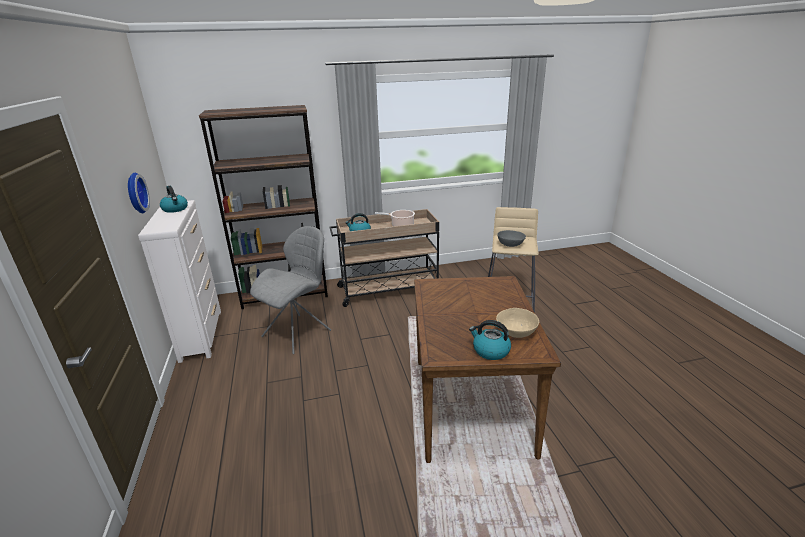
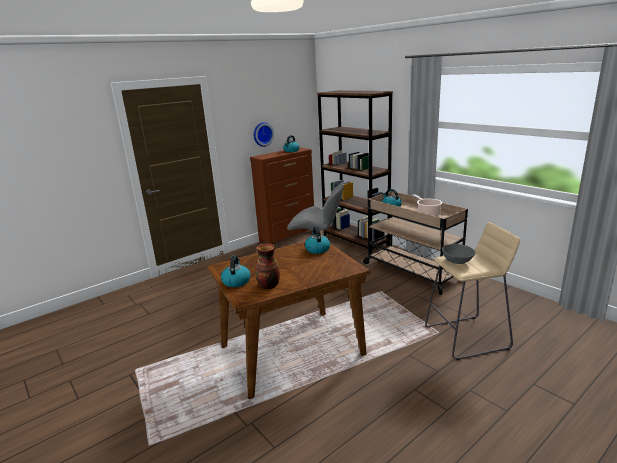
camera: 65 degrees right, 5 degrees down
(201, 334) = (288, 236): white dresser -> brown dresser
(444, 287) = (317, 249): none -> kettle
(516, 332) = (268, 286): beige bowl -> vase

